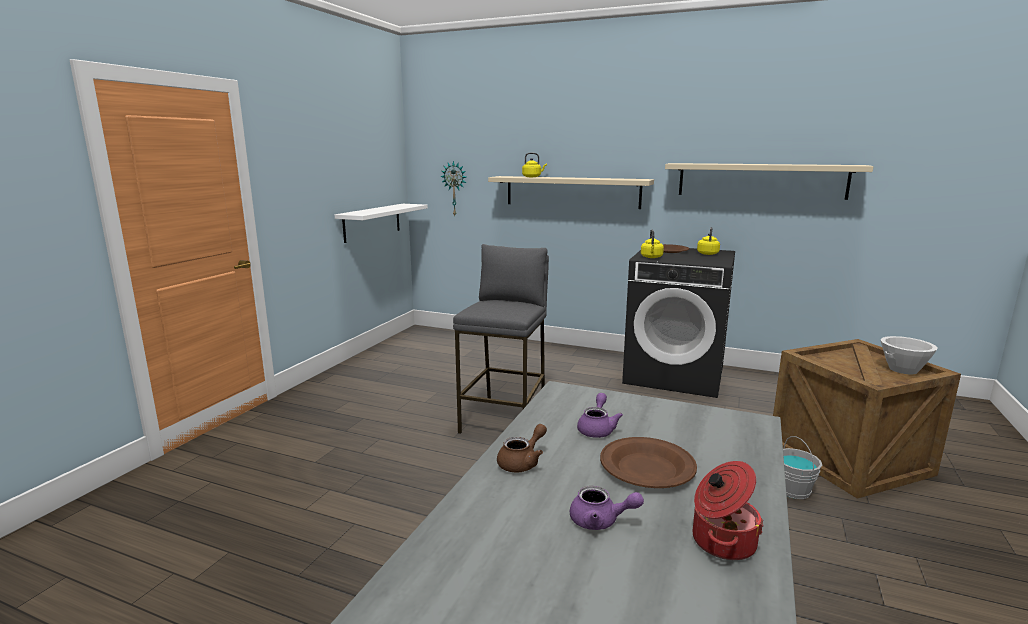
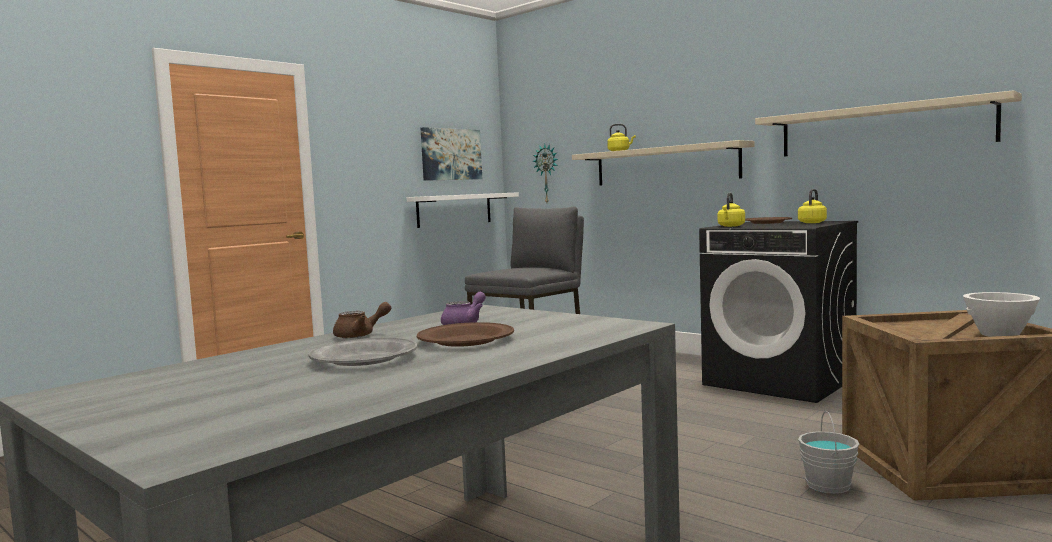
camera: 20 degrees right, 10 degrees down
(368, 169) = (451, 154): none -> picture
(600, 521) = (365, 358): purple teapot -> grey plate
(721, 541) = (449, 369): cooking pot -> none

